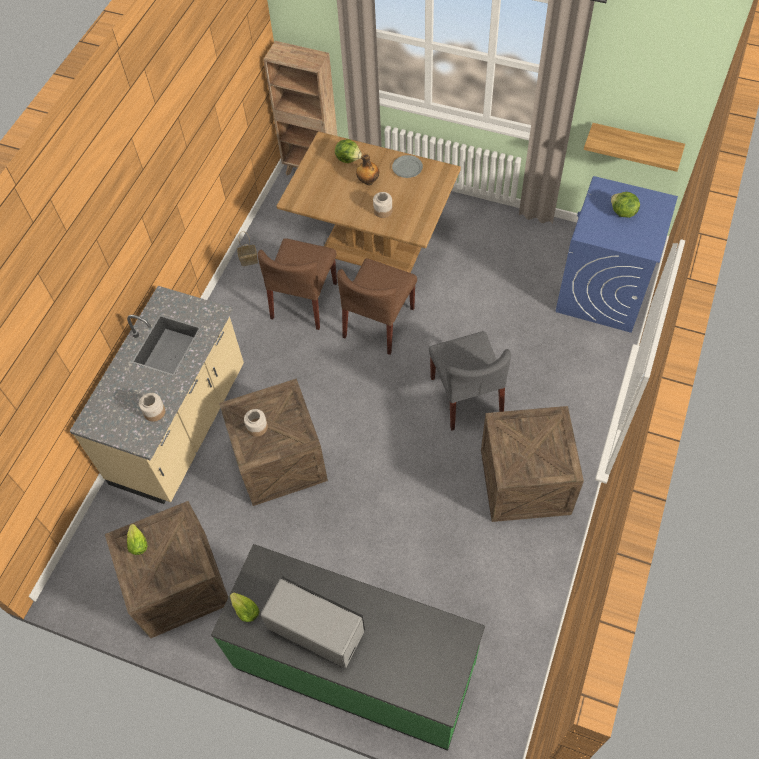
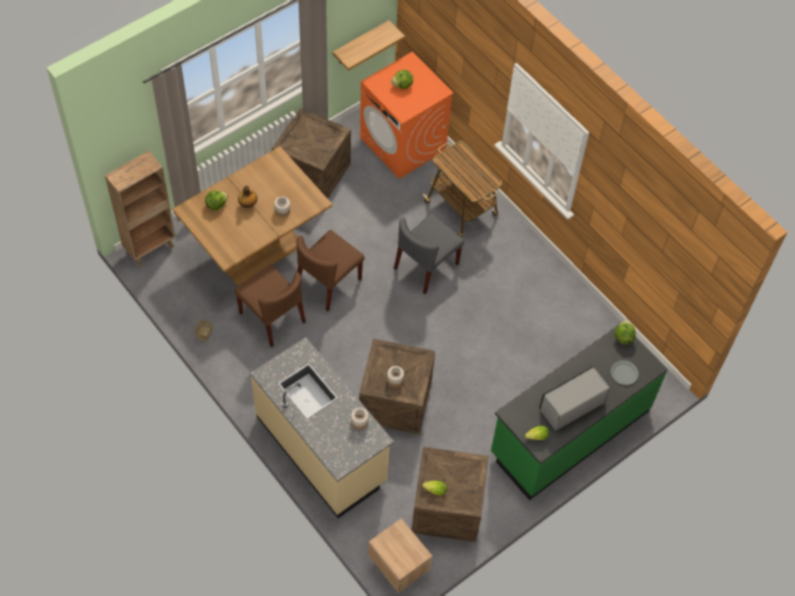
camera: 65 degrees left, 0 degrees up
(81, 573) = (398, 566): none -> beige nightstand
(378, 323) = (328, 283): brown chair -> brown chair turned 75 degrees clockwise
(407, 168) = (255, 176): grey plate -> grey plate (624, 373)
(462, 640) = (623, 337): none -> lettuce
(466, 396) = (426, 266): grey chair -> grey chair turned 120 degrees clockwise
(523, 480) = (508, 272): crate -> crate (311, 173)
(567, 389) = (461, 209): none -> cart
(602, 291) = (403, 144): blue washing machine -> orange washing machine

